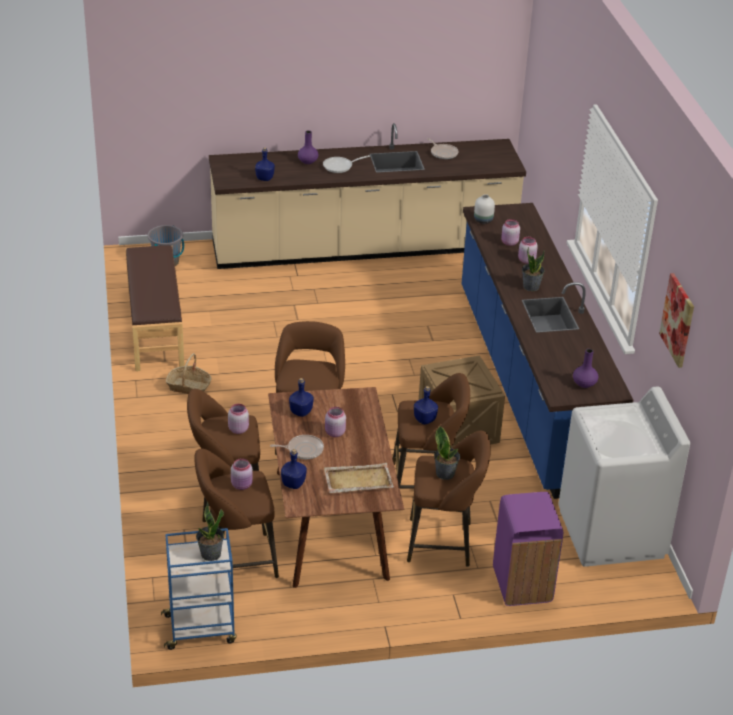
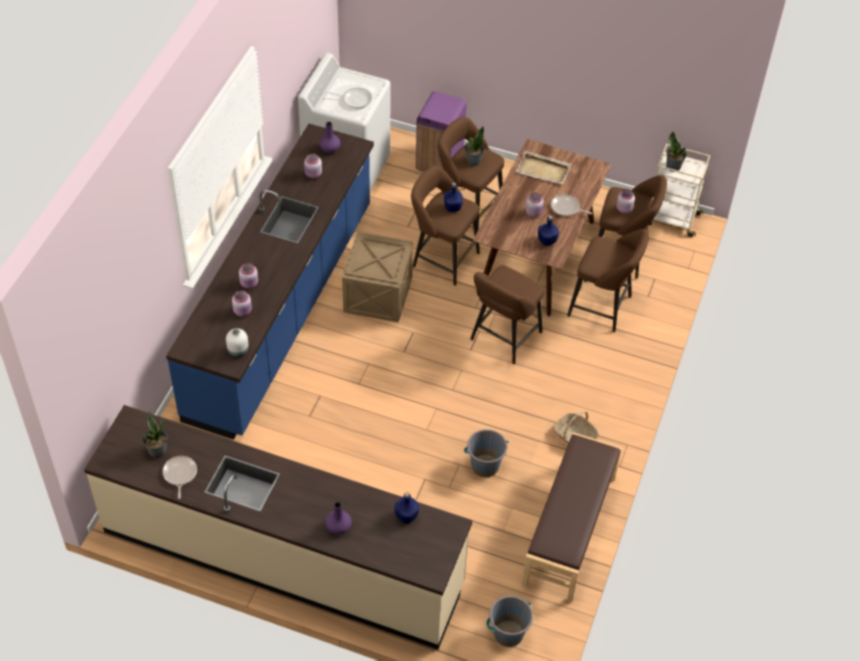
camera: 150 degrees left, 15 degrees up
(201, 629) = (671, 219): blue cart -> beige cart
(238, 429) = (600, 256): pink jar -> pink jar (313, 174)
(254, 342) = (485, 466): none -> grey bucket
(293, 484) = (591, 184): blue bottle -> none
(340, 166) = (310, 500): frying pan -> frying pan (354, 99)
(531, 286) = (275, 253): potted plant -> potted plant (157, 451)
(678, 320) = (292, 42): picture -> none

